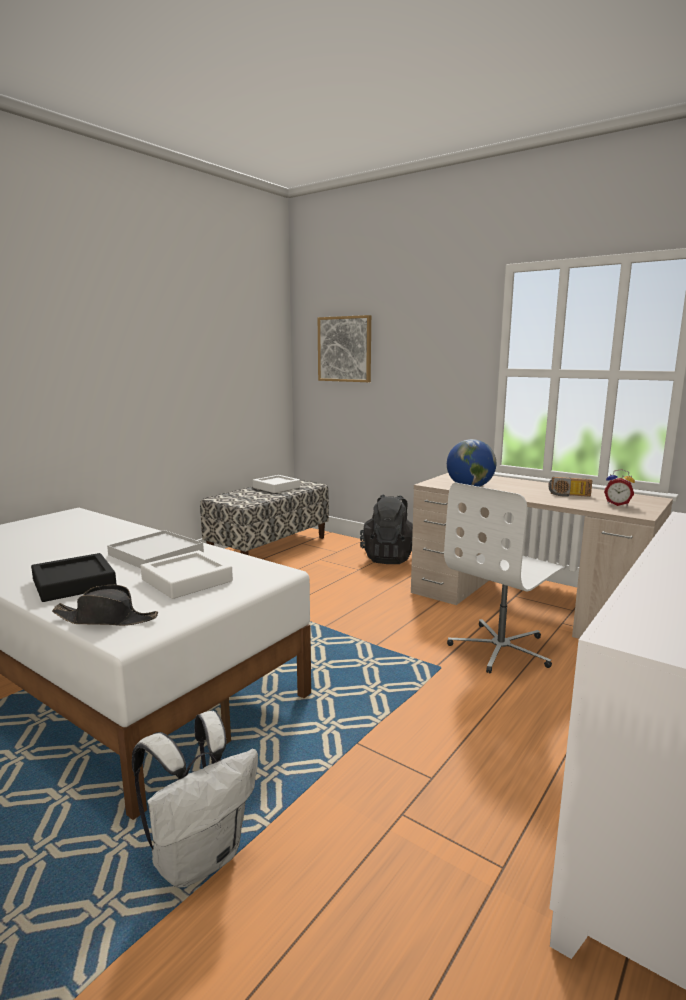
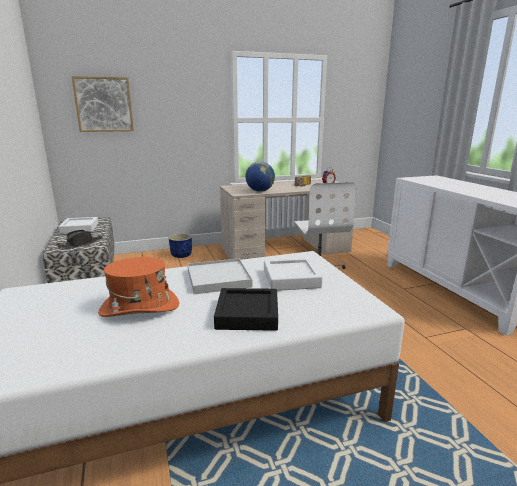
camera: 55 degrees left, 5 degrees up
(65, 547) = (139, 308): none -> orange hat
(106, 619) = (337, 311): black hat -> black hat (80, 244)
(199, 857) = (431, 403): white backpack -> none
(389, 557) = (181, 255): black backpack -> blue planter

